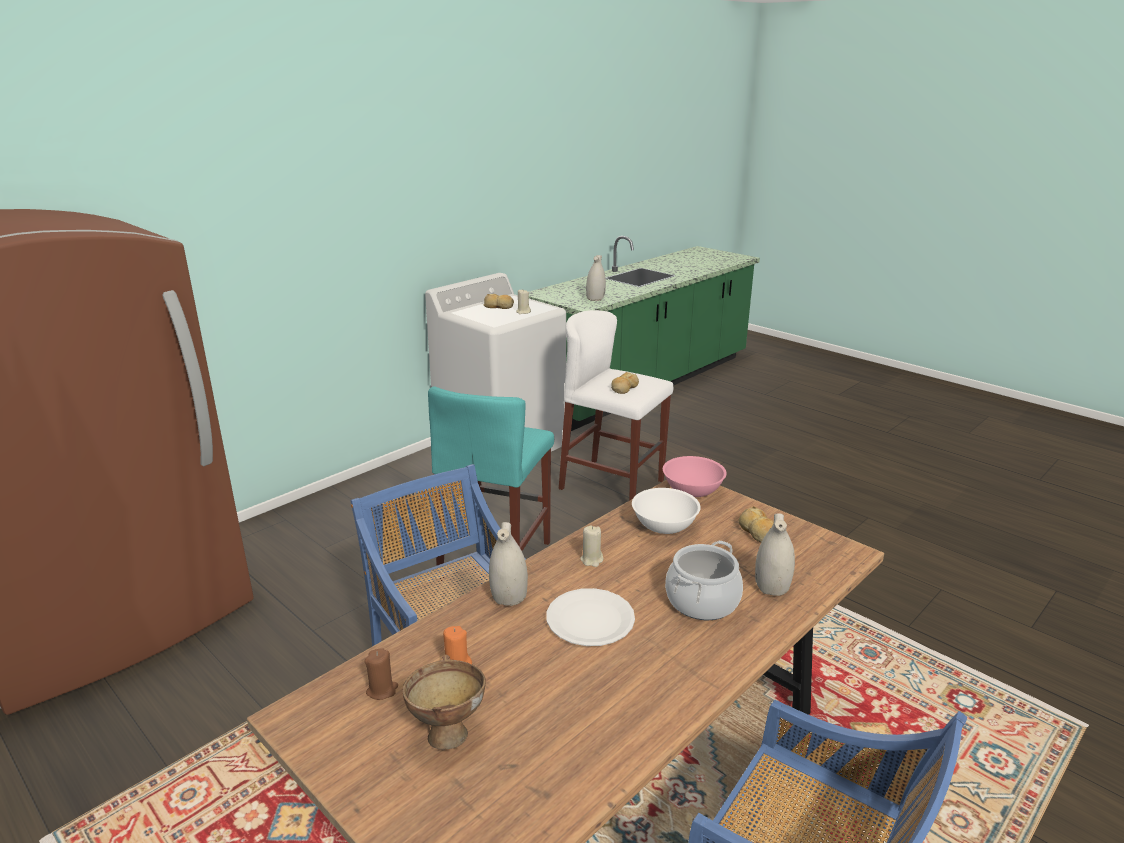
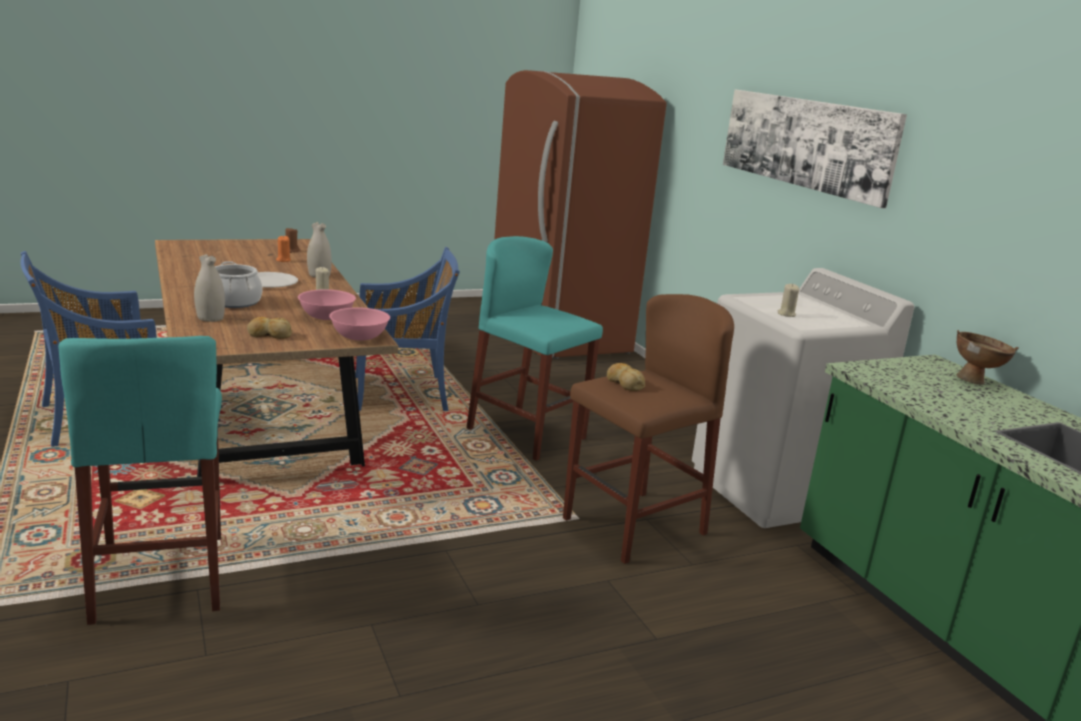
camera: 110 degrees right, 5 degrees down
(367, 200) = (805, 143): none -> picture
(447, 729) = (247, 253): brown bowl -> brown bowl (976, 381)
(499, 306) = (816, 311): bread -> none
(595, 298) = (904, 384): white vase -> none
(612, 484) = (634, 526): white stool -> brown stool
(665, 526) = (326, 317): white bowl -> pink bowl
(924, 651) = (160, 577): none -> turquoise stool

